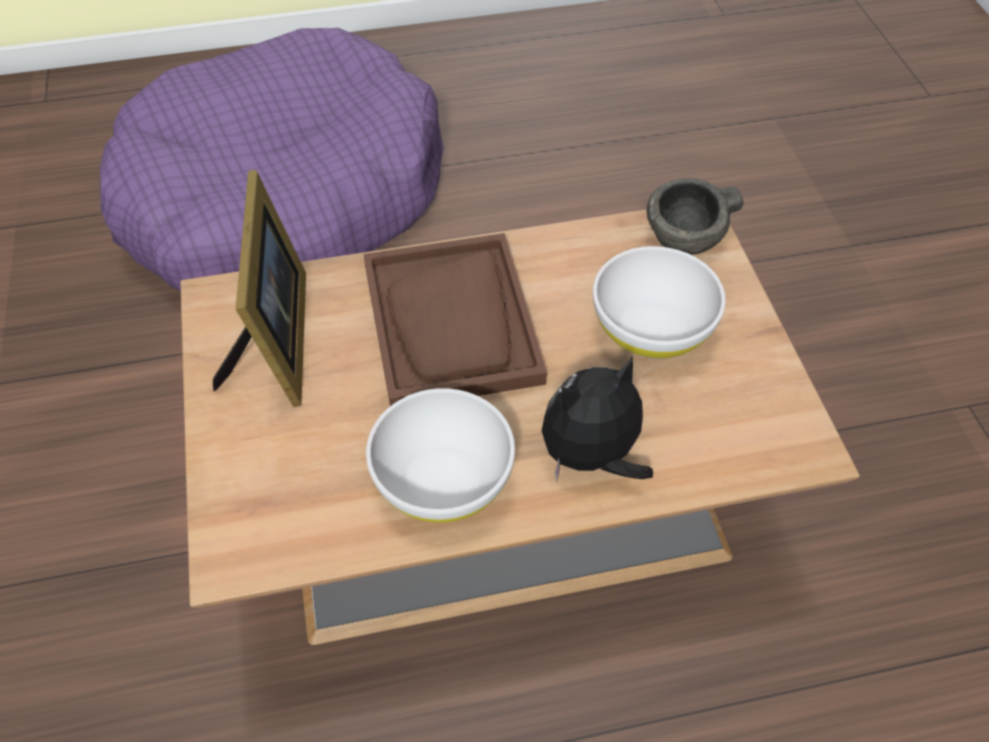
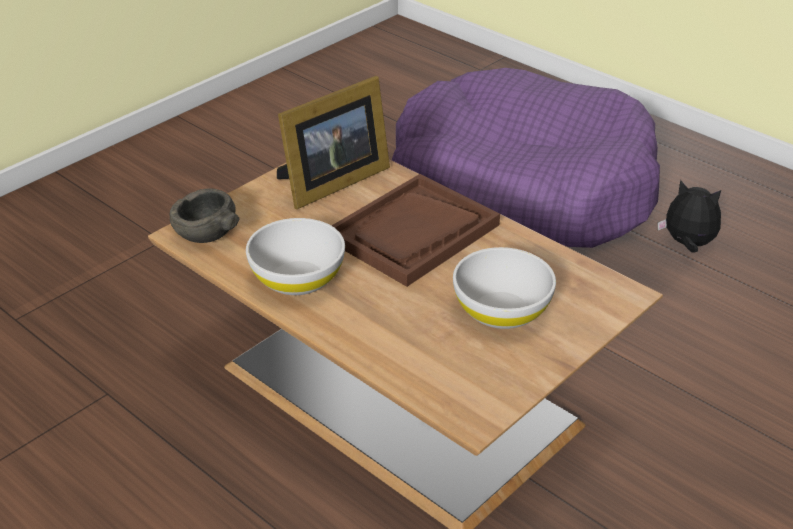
camera: 55 degrees right, 15 degrees down
(592, 457) = (370, 327): plush toy -> plush toy (687, 244)
(684, 239) = (602, 294): grey bowl -> grey bowl (205, 235)

